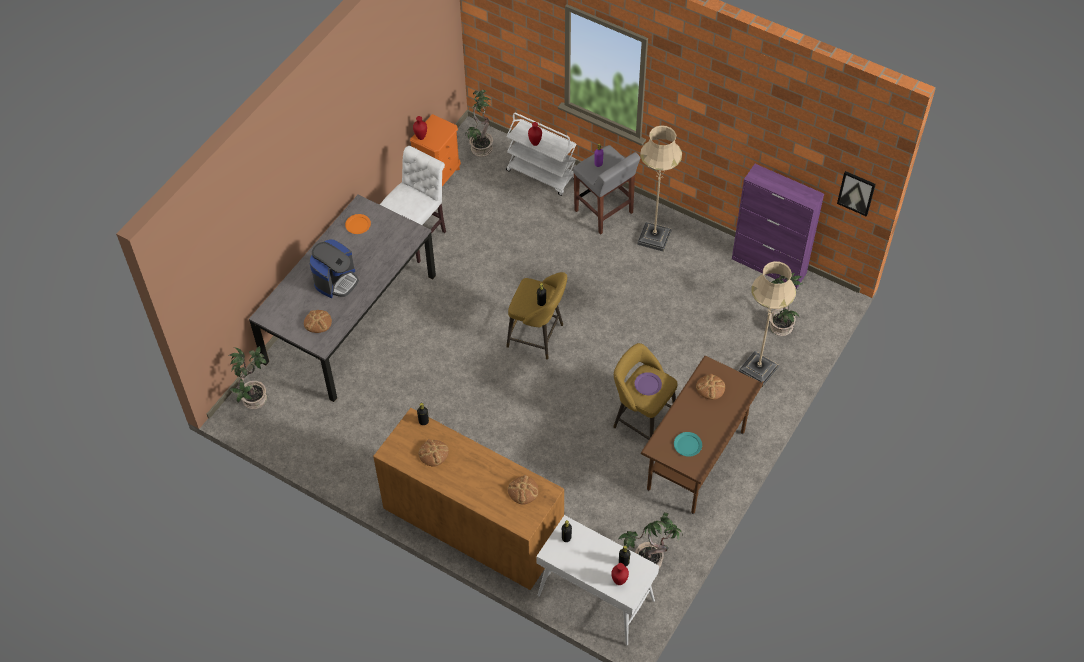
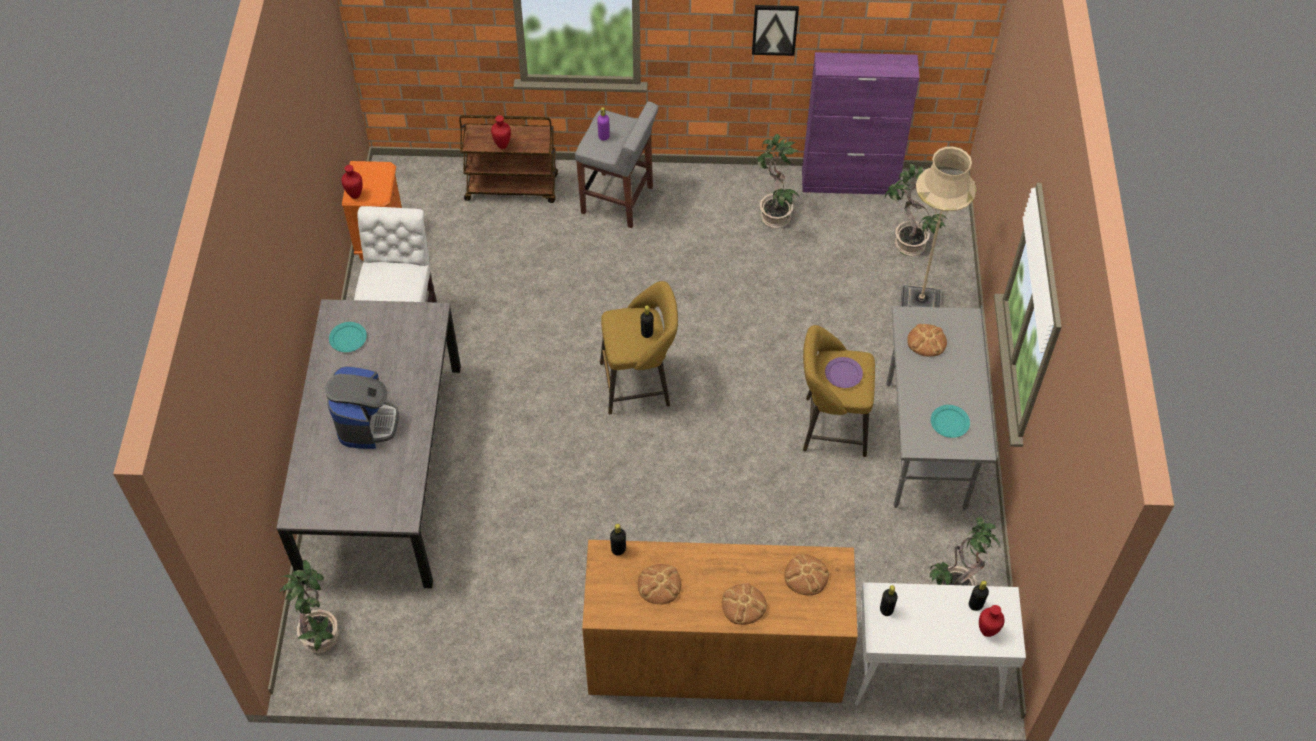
camera: 30 degrees left, 0 degrees up
(317, 322) = (377, 488): bread -> bread (743, 605)
(358, 225) = (348, 338): orange plate -> turquoise plate
(480, 148) = (414, 186): potted plant -> potted plant (773, 216)
(542, 174) = (512, 187): white cart -> brown cart
(654, 238) = (697, 205): beige floor lamp -> none
(696, 461) = (926, 445): brown desk -> grey desk
(856, 192) = (960, 36): picture -> picture (774, 29)

